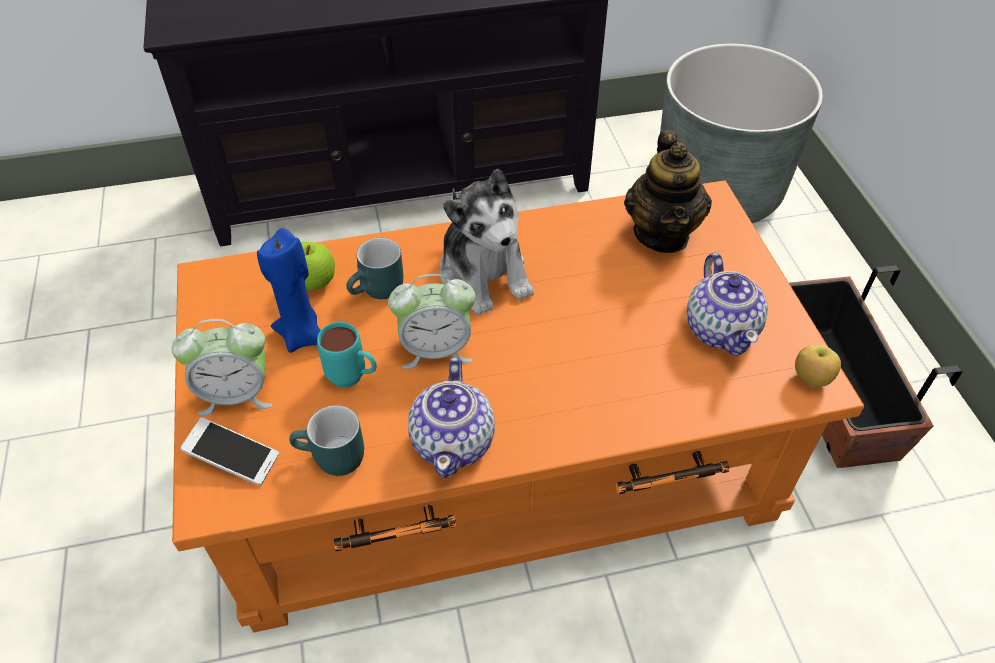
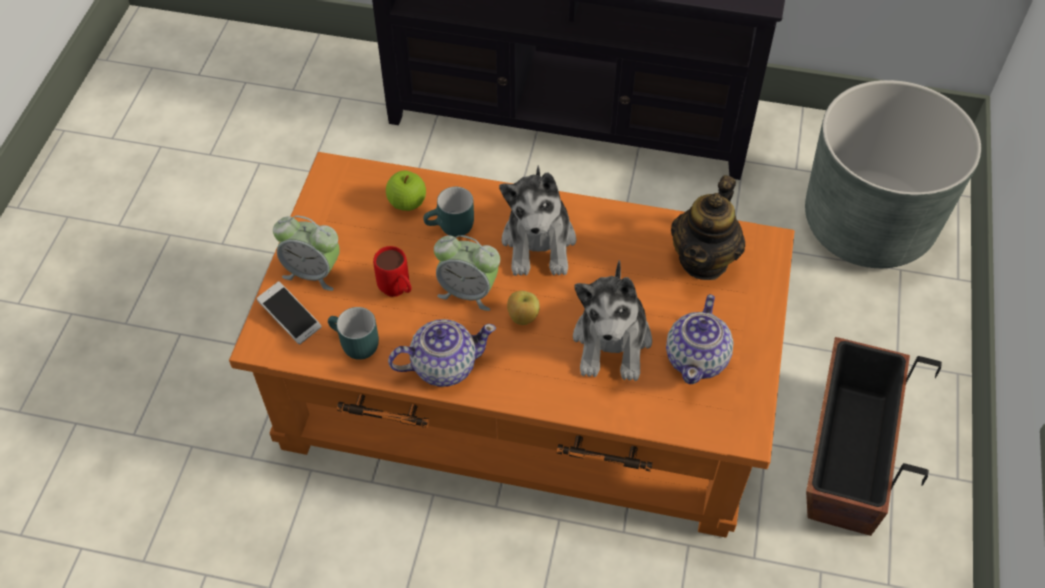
camera: 25 degrees right, 5 degrees up
(303, 335) = (379, 243): blue candle -> none
(354, 379) = (398, 292): turquoise mug -> red mug
(454, 442) = (443, 365): teapot -> teapot turned 135 degrees counterclockwise
(625, 344) = (612, 341): none -> plush toy
(810, 379) = (741, 425): apple -> apple (522, 318)

